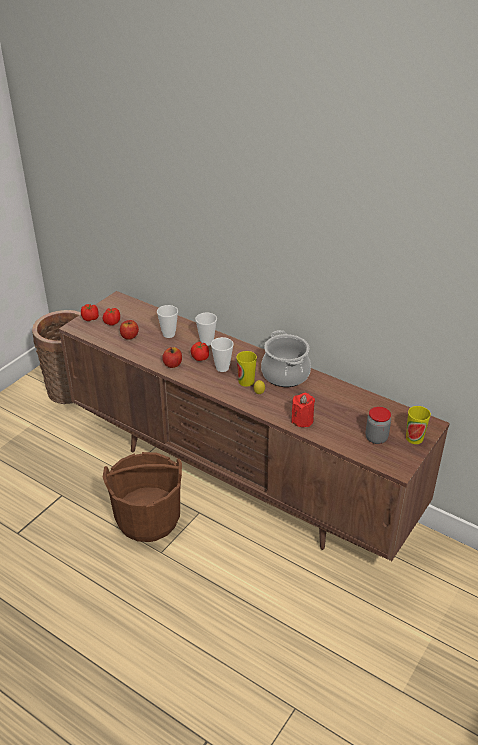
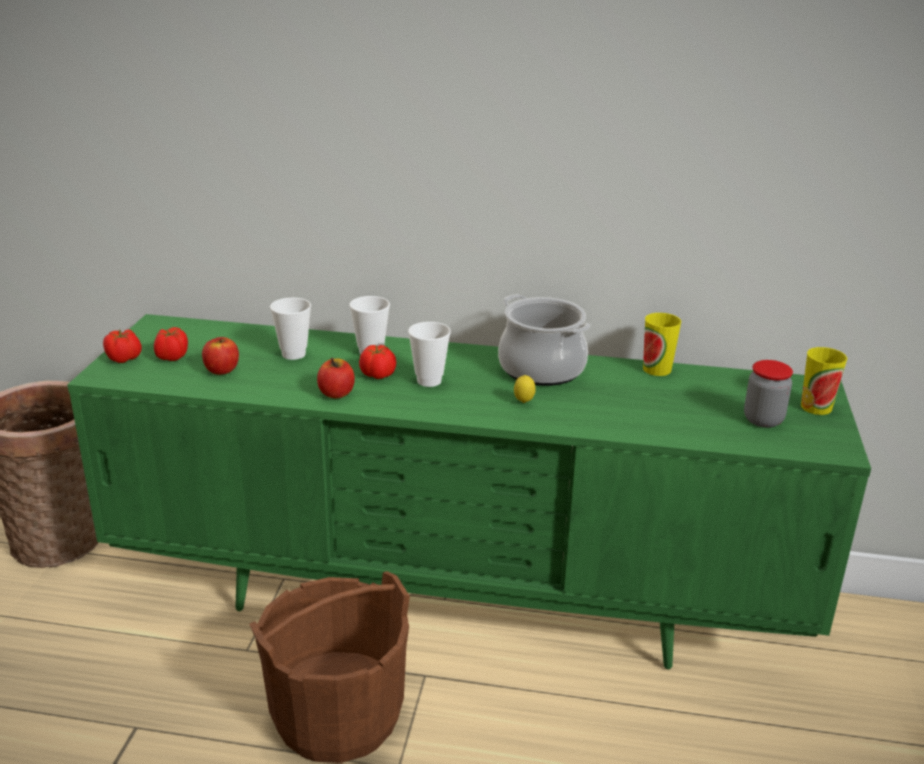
camera: 25 degrees left, 10 degrees down
(241, 478) = (460, 599): brown cabinet -> green cabinet
(246, 381) = (486, 390): cup -> cup (657, 369)
(302, 420) = (628, 422): red candle -> none

